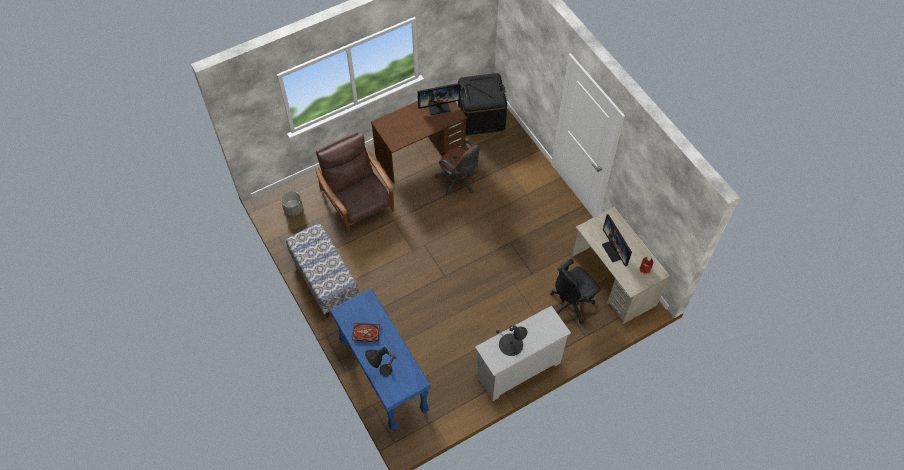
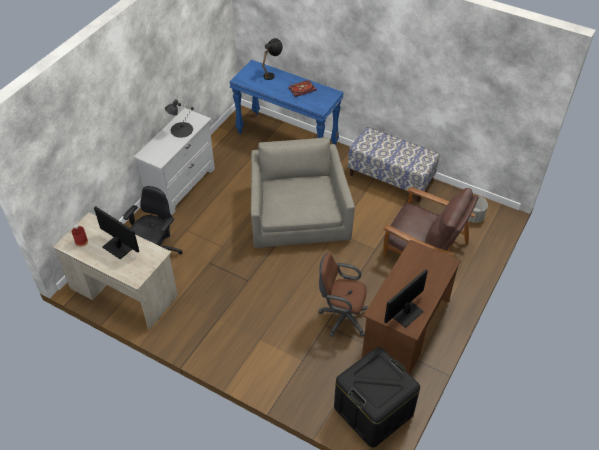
camera: 150 degrees right, 10 degrees down
(431, 284) = (298, 213): none -> grey armchair

